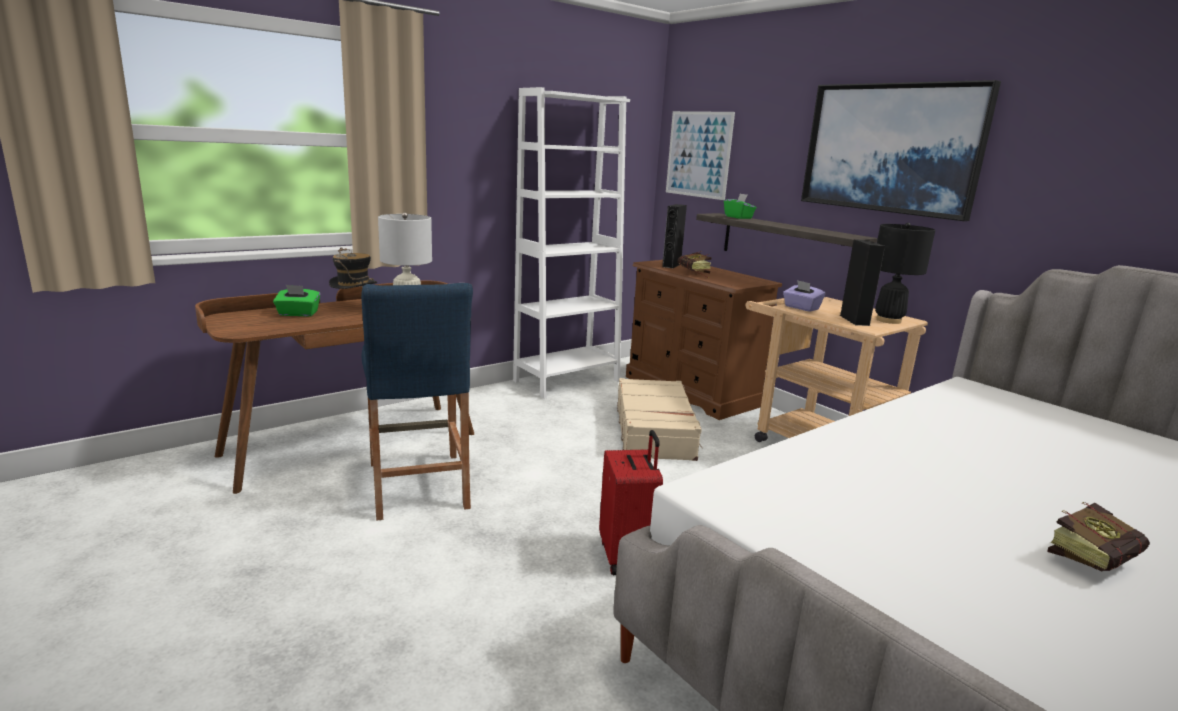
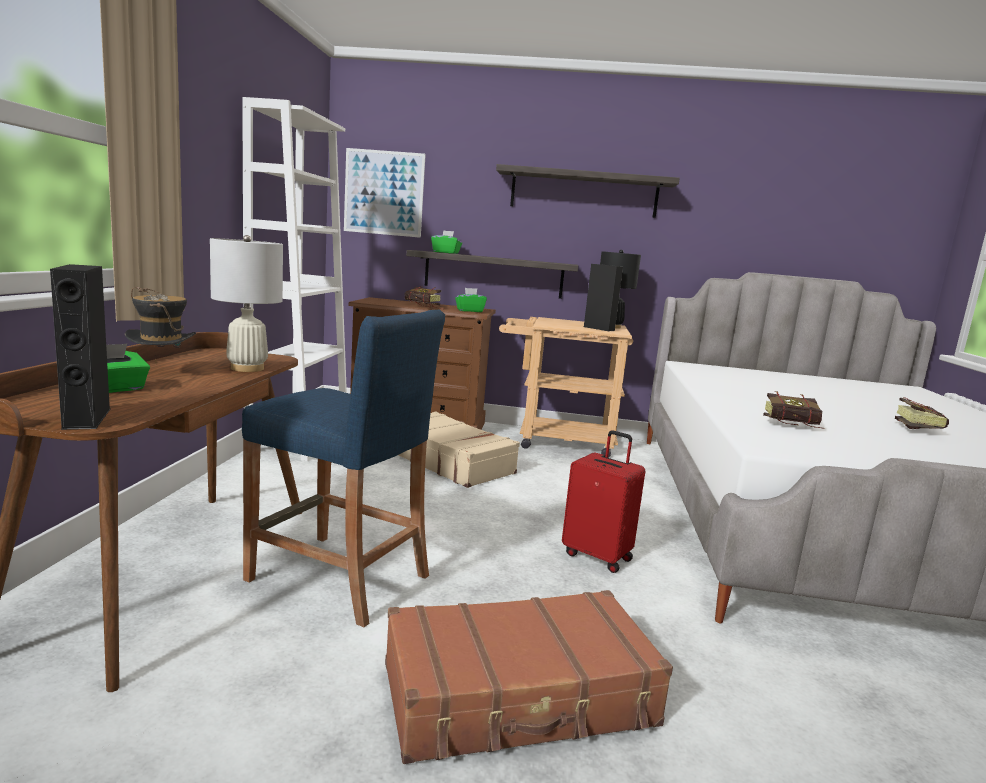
camera: 45 degrees left, 5 degrees down
(377, 608) = (519, 696): none -> brown suitcase
(671, 265) = (386, 302): black speaker -> black speaker (87, 418)
(736, 282) = (469, 311): none -> green tissue box
(801, 308) = (552, 324): purple tissue box -> none
(845, 488) = (795, 427): none -> book
(891, 148) = (584, 193): picture -> shelf

